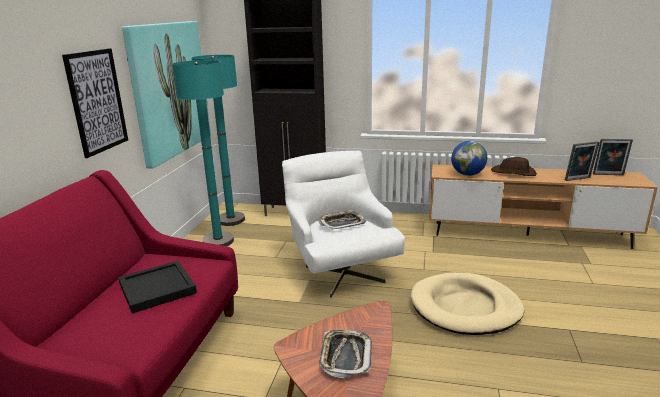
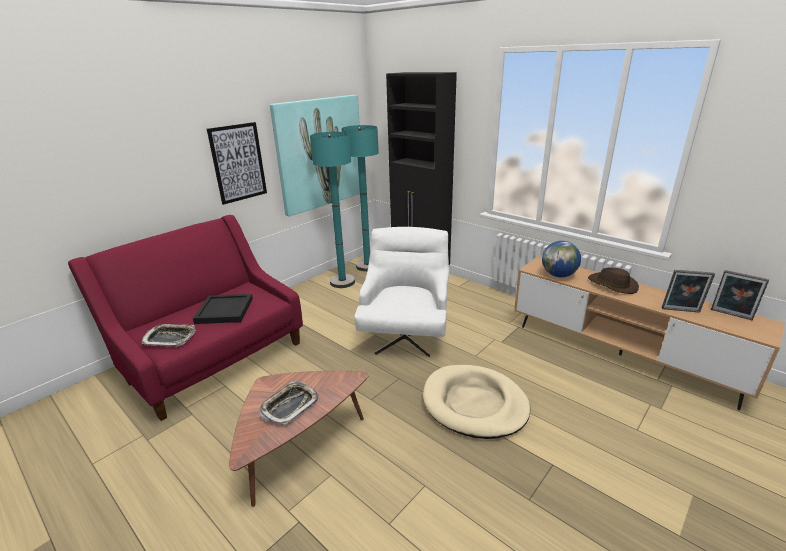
camera: 30 degrees right, 5 degrees up
(342, 223) = (402, 294): tray -> tray (170, 338)

